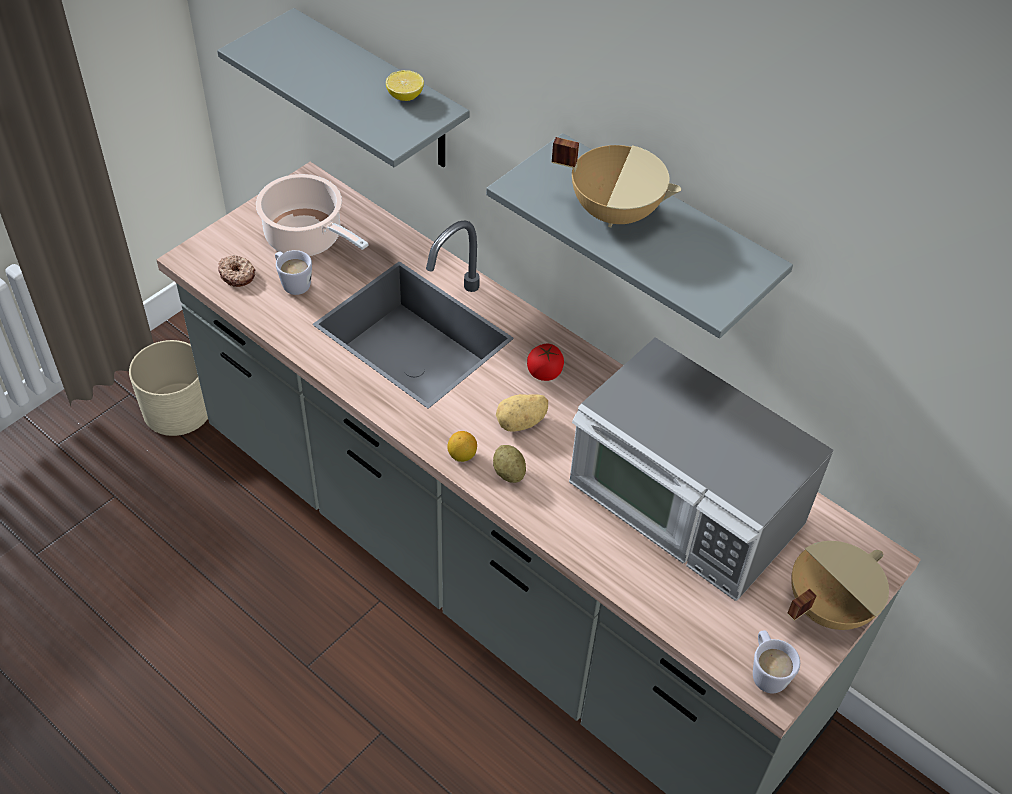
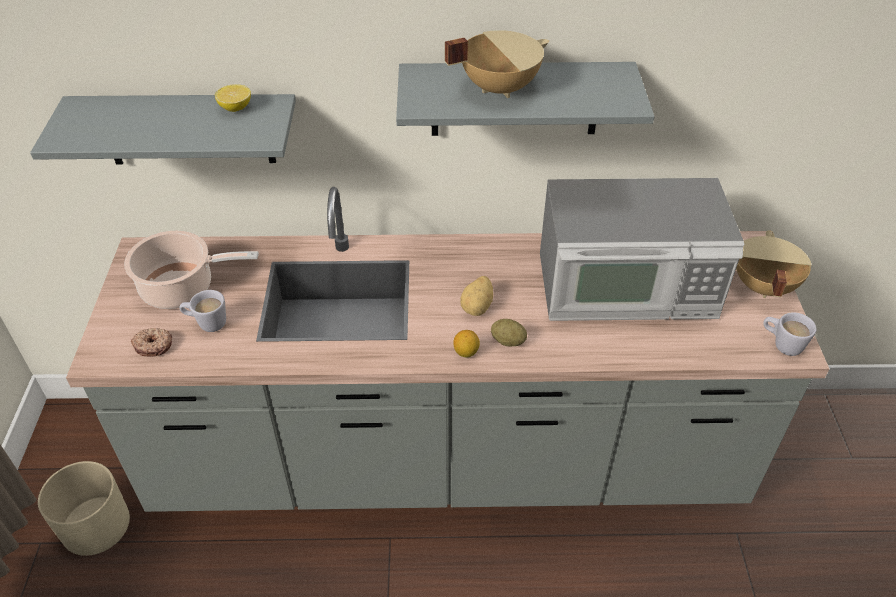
camera: 40 degrees left, 5 degrees down
(544, 372) = (454, 267): tomato -> none

